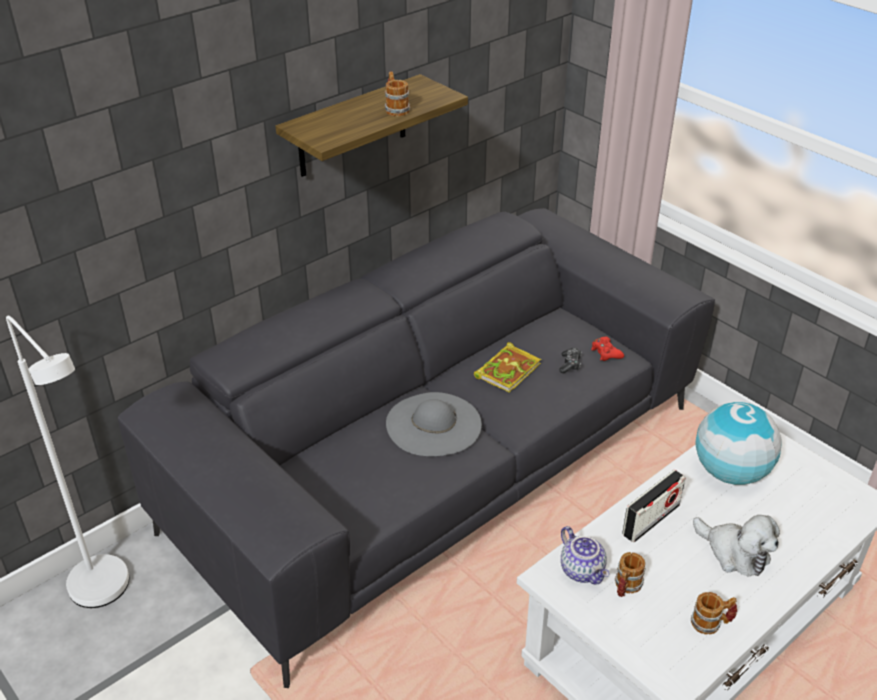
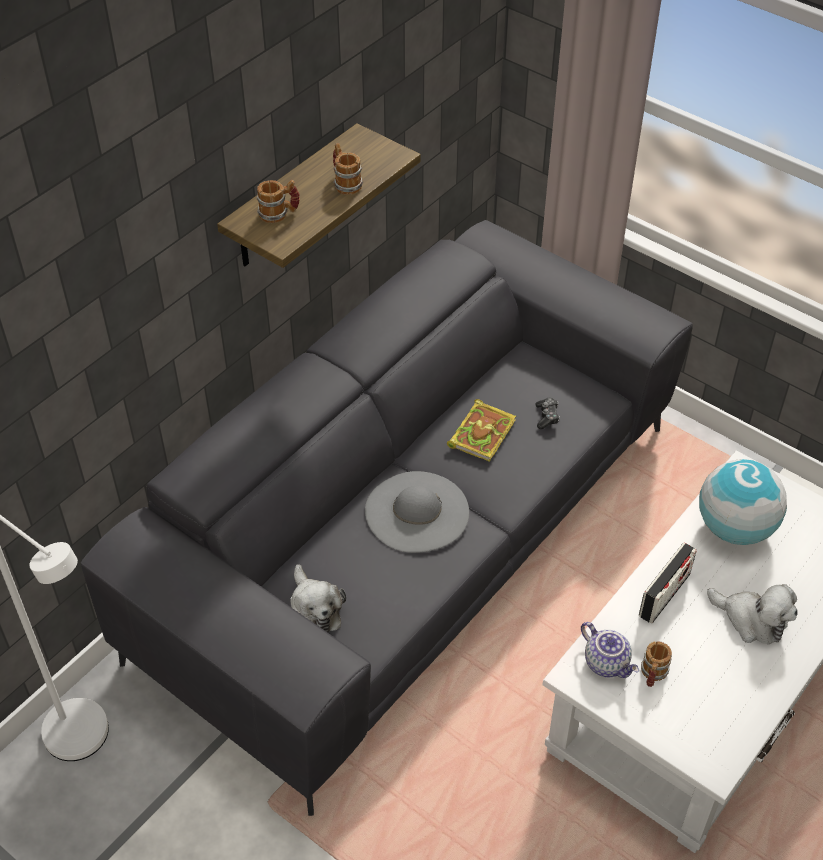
camera: 10 degrees left, 10 degrees up
(319, 490) = (314, 609): none -> plush toy
(606, 353) = (582, 396): red game controller -> none
(711, 623) = (741, 700): mug -> mug (279, 214)

